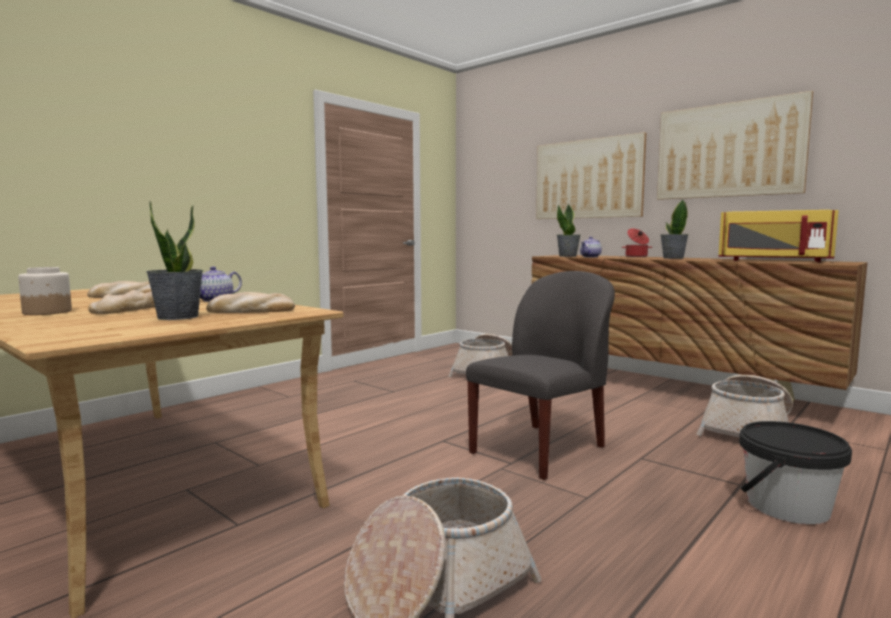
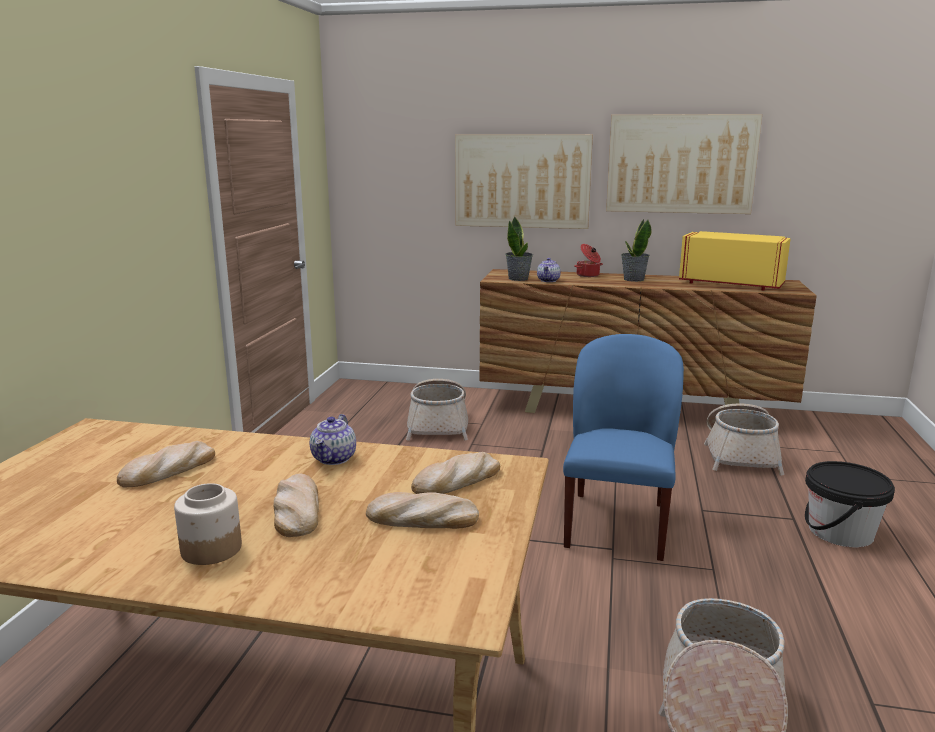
camera: 30 degrees left, 10 degrees up
(177, 317) = (422, 518): potted plant -> bread
(540, 449) = (617, 524): grey chair -> blue chair
(773, 261) = (731, 283): yellow microwave -> yellow microwave turned 150 degrees counterclockwise

